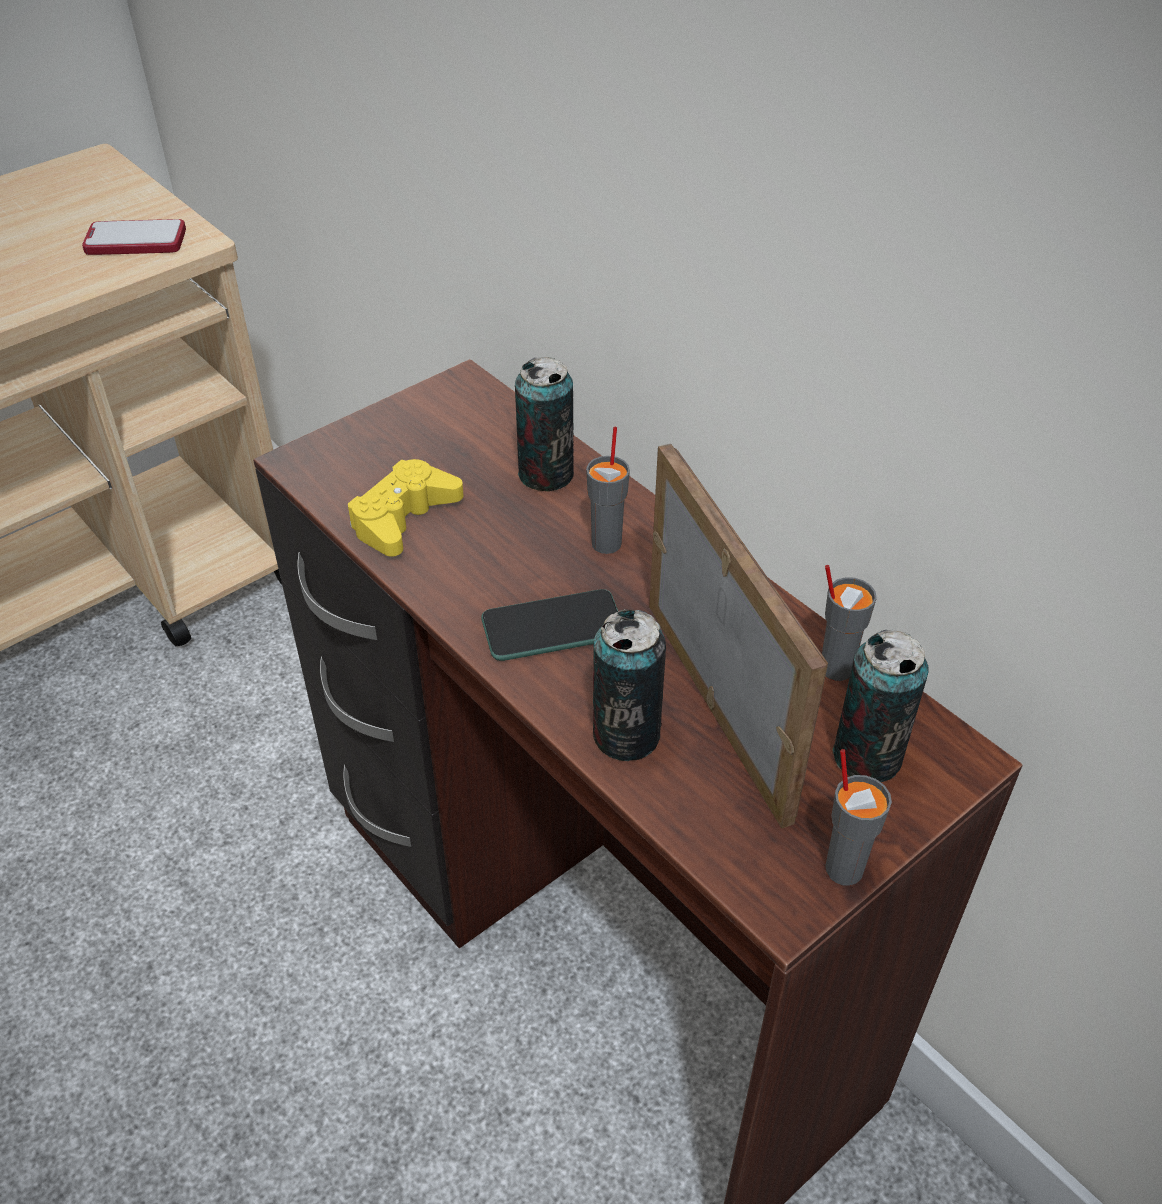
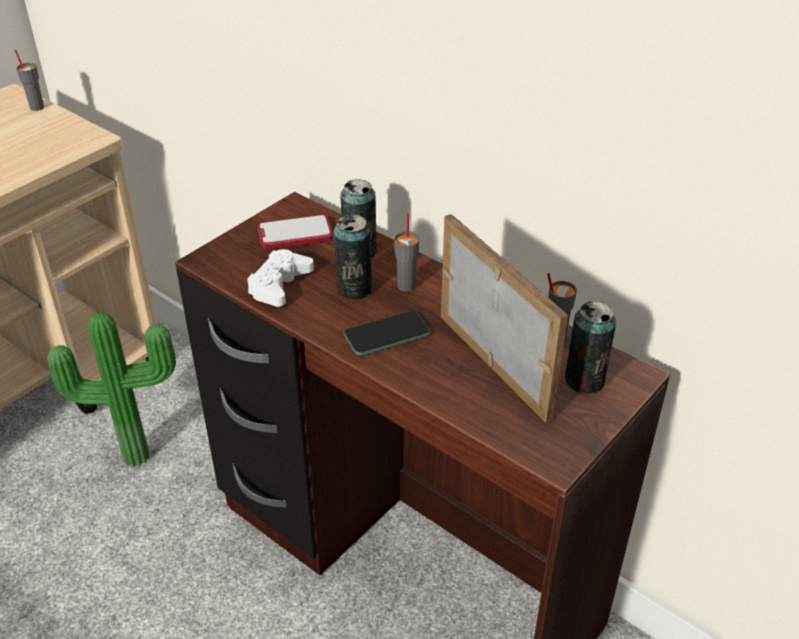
camera: 10 degrees left, 5 degrees down
(136, 240) = (54, 141): phone -> phone (295, 234)
(233, 715) = (136, 453): none -> potted plant
(403, 518) = (279, 285): yellow game controller -> white game controller
(626, 735) = (445, 386): can -> can (354, 289)
(843, 868) = (585, 438): grey cup -> grey cup (37, 107)

